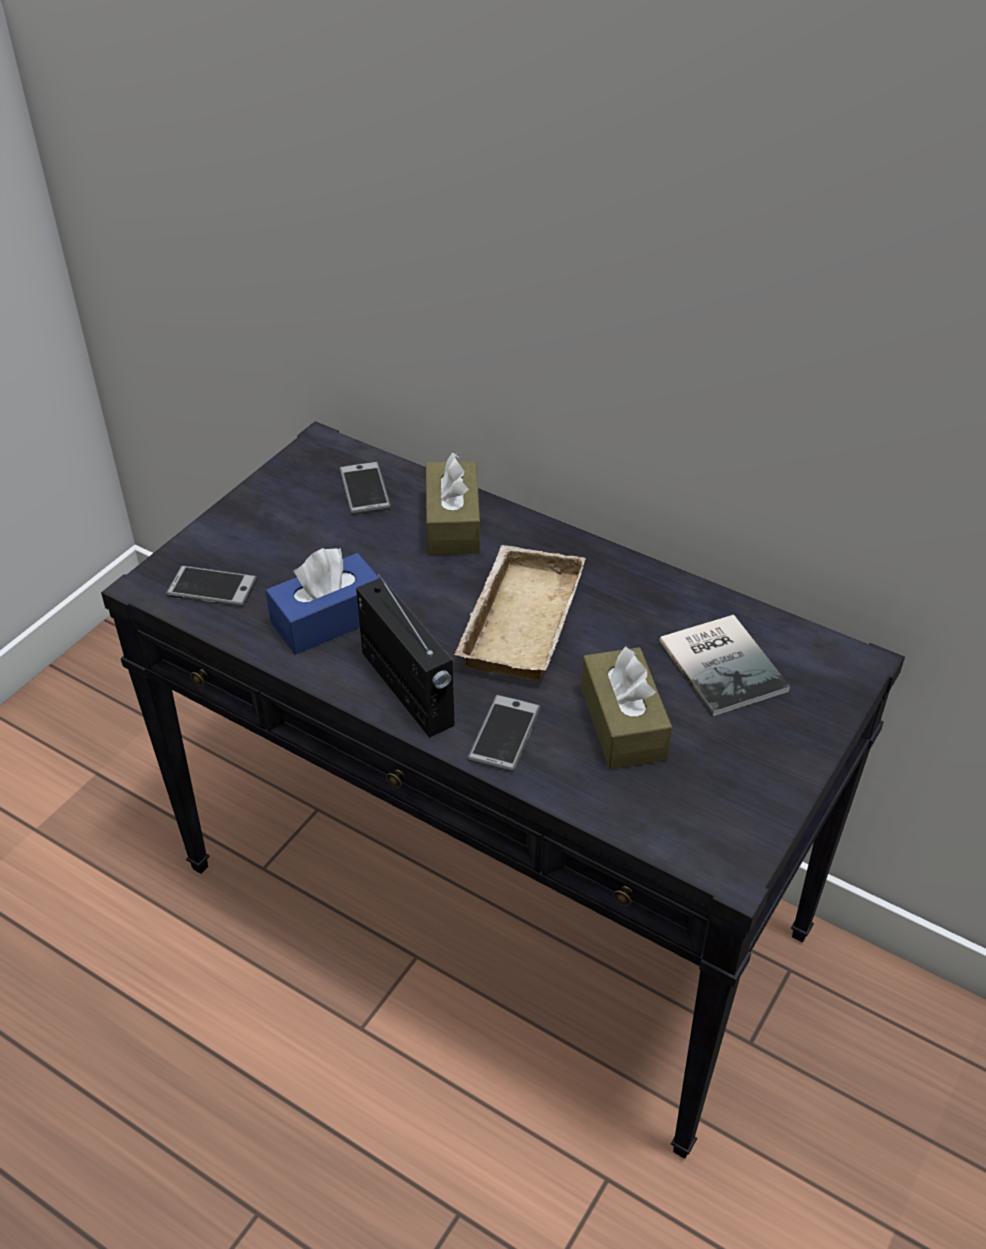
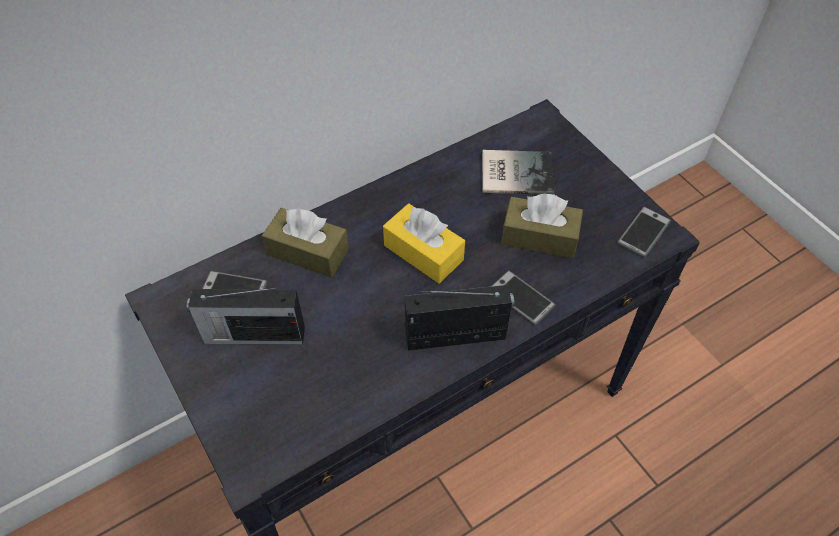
camera: 65 degrees left, 10 degrees up
(212, 587) = (280, 426): phone -> phone (643, 232)
(315, 525) = (252, 334): none -> radio
(328, 619) = (362, 359): blue tissue box -> none
(517, 619) = (423, 252): beige tray -> yellow tissue box

